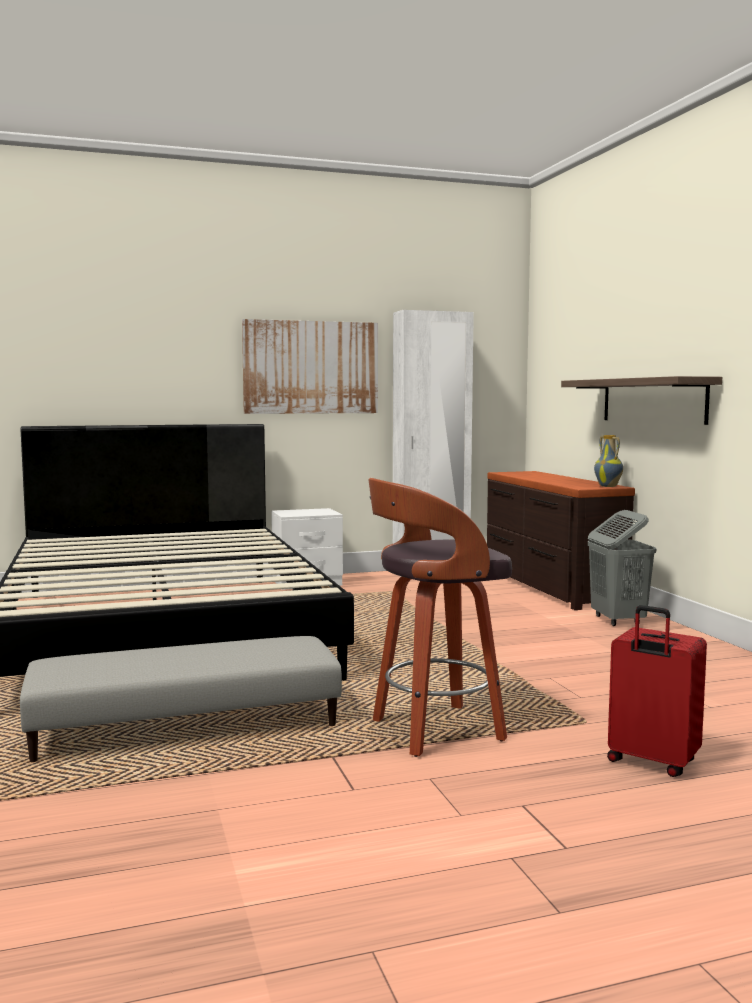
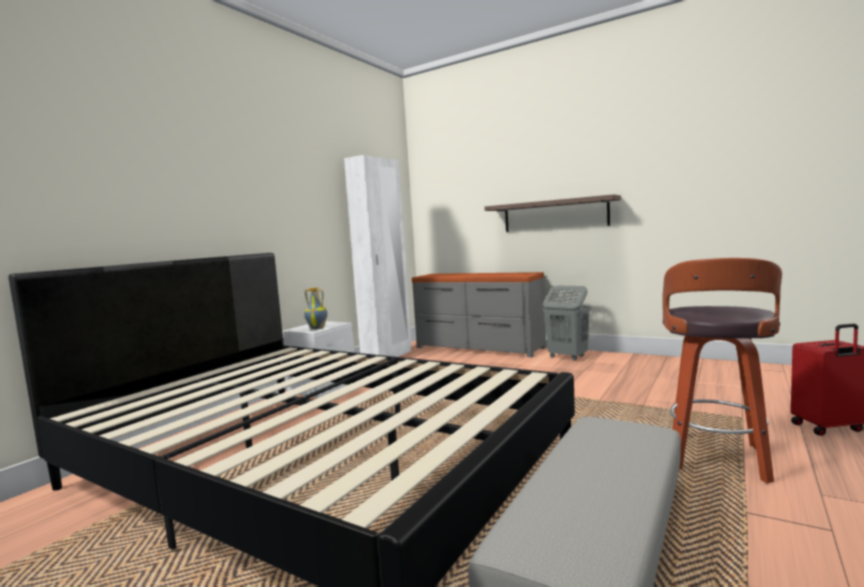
camera: 40 degrees left, 0 degrees up
(311, 367) = (294, 201): picture -> none
(549, 586) = (478, 348): brown dresser -> grey dresser
(608, 486) = (529, 273): vase -> vase (317, 328)

